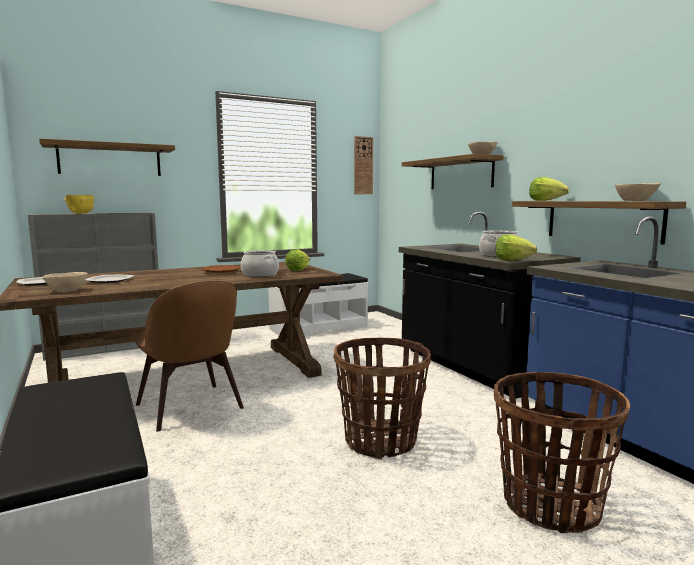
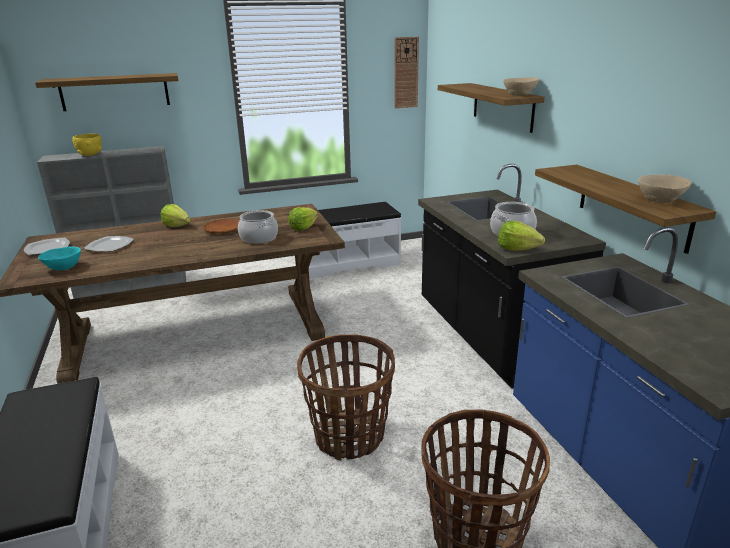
camera: 10 degrees right, 15 degrees up
(67, 290) = (64, 267): beige bowl -> turquoise bowl
(191, 408) = (188, 375): brown chair -> none
(545, 200) = (575, 170): lettuce -> lettuce (177, 226)

